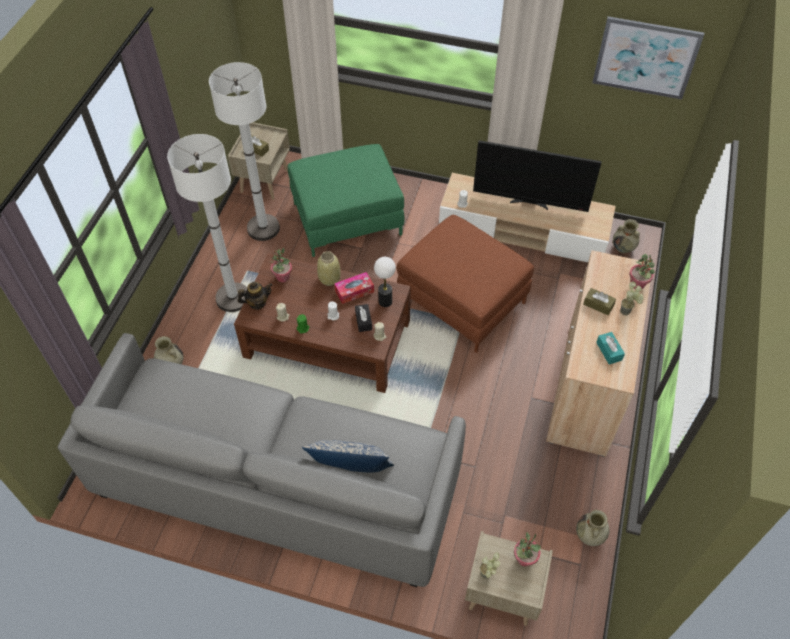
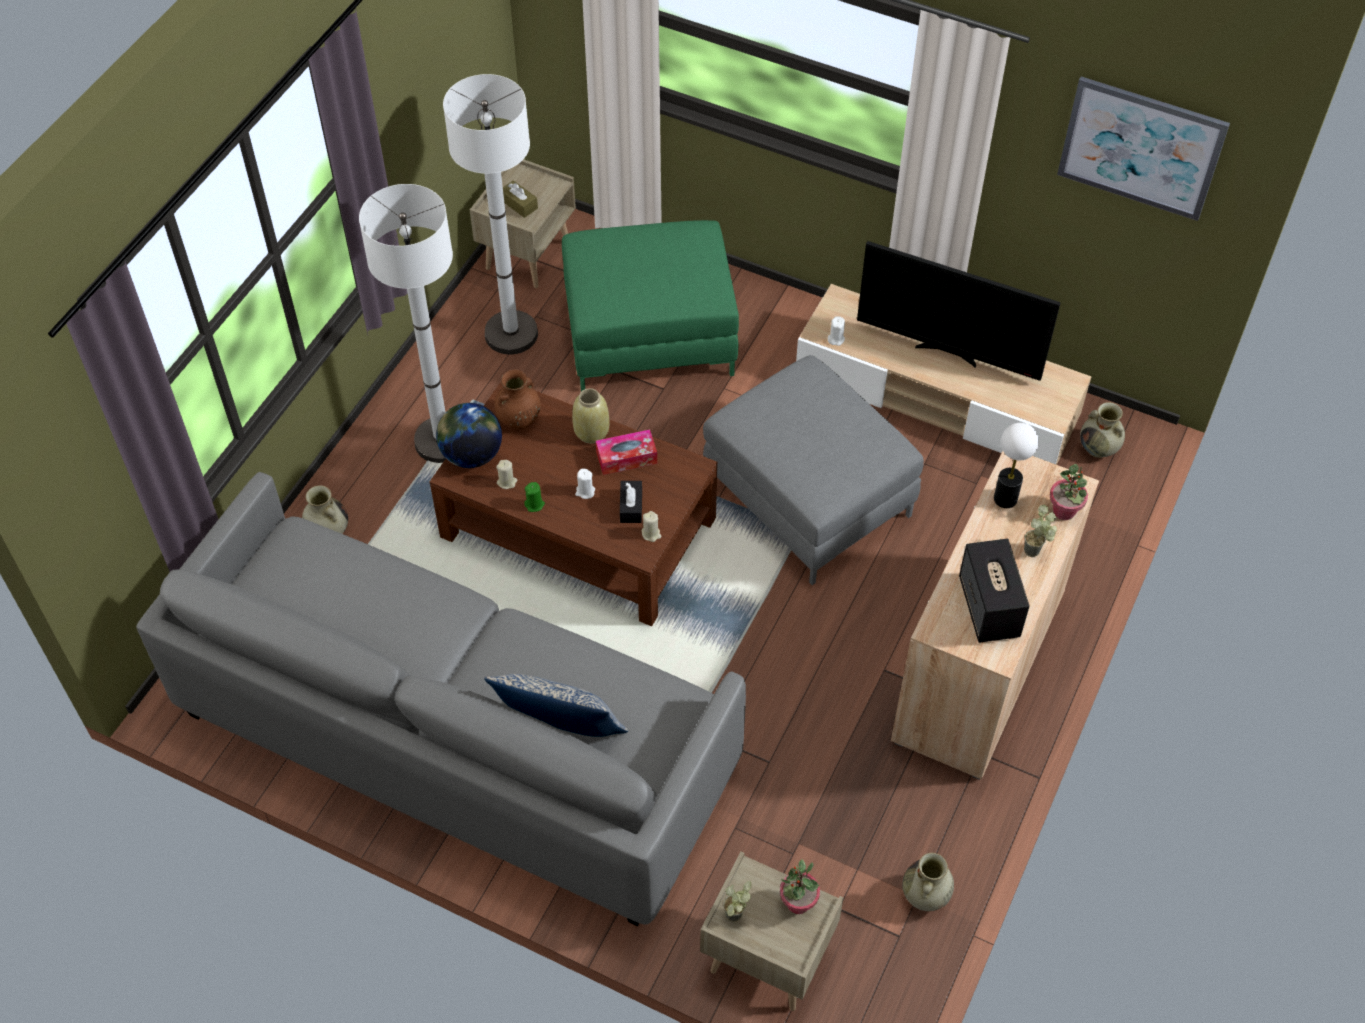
camera: 10 degrees right, 0 degrees up
(257, 303) = (471, 454): teapot -> globe
(282, 277) = (518, 419): potted plant -> brown vase
(385, 301) = (671, 481): table lamp -> table lamp (1005, 499)
(462, 301) = (809, 498): brown ottoman -> grey ottoman
(598, 305) = (992, 534): brown tissue box -> none
(609, 351) = (989, 608): turquoise tissue box -> speaker

